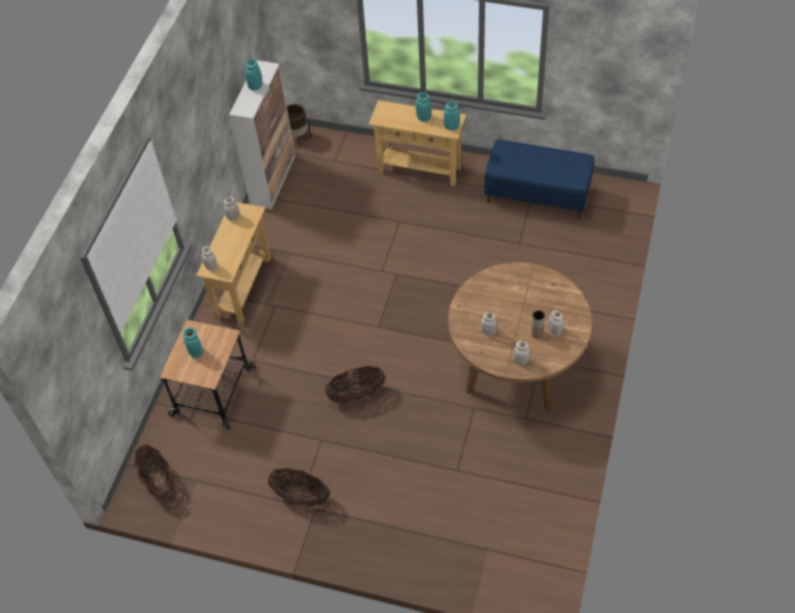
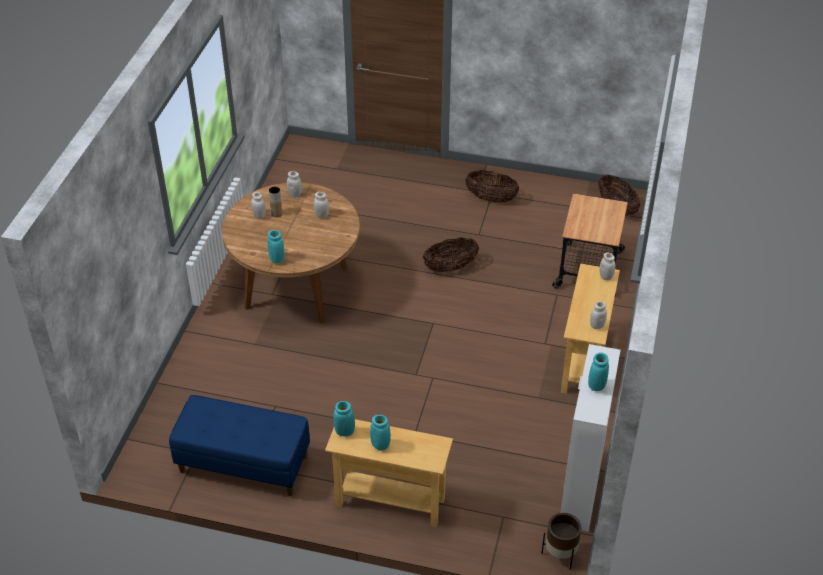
camera: 175 degrees right, 10 degrees down
(195, 352) = (600, 219): turquoise vase -> turquoise vase (277, 259)

